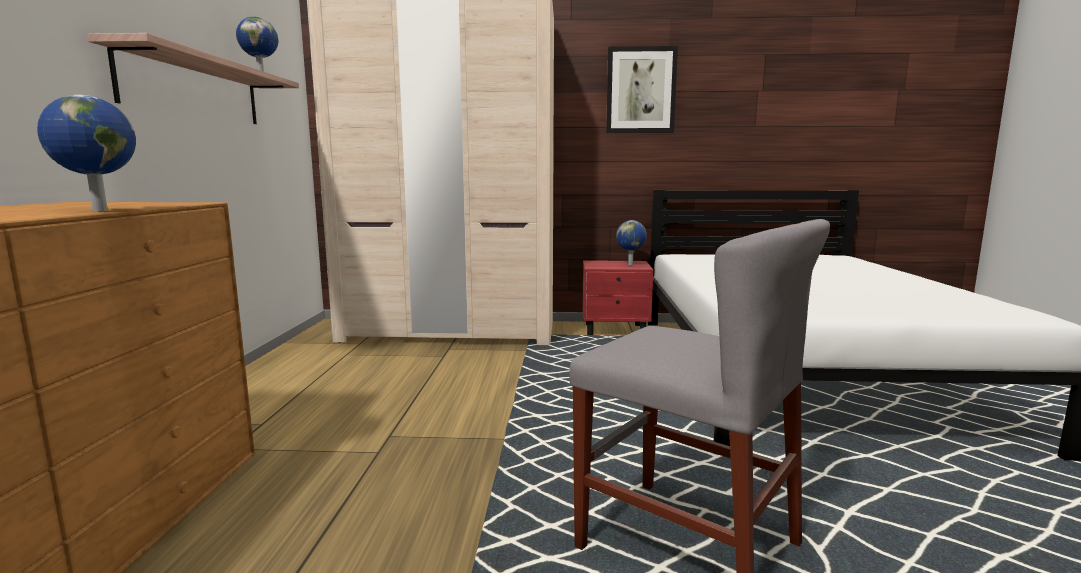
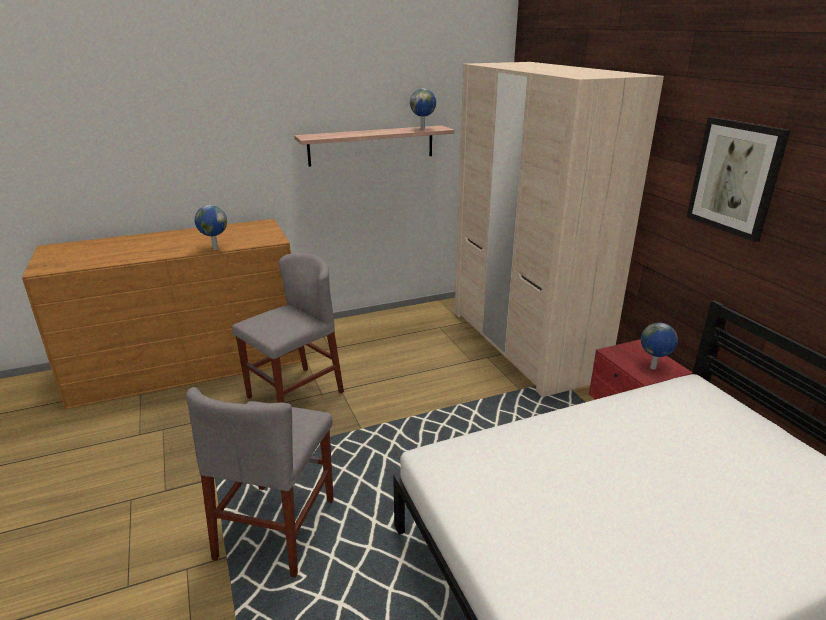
camera: 65 degrees right, 15 degrees up
(345, 475) = (295, 394): none -> grey chair

